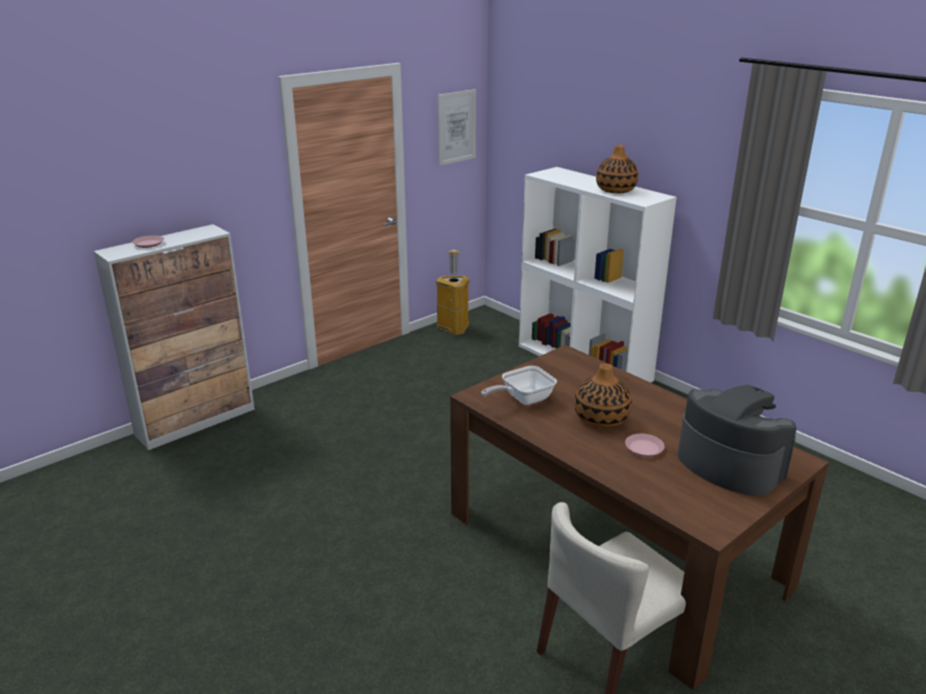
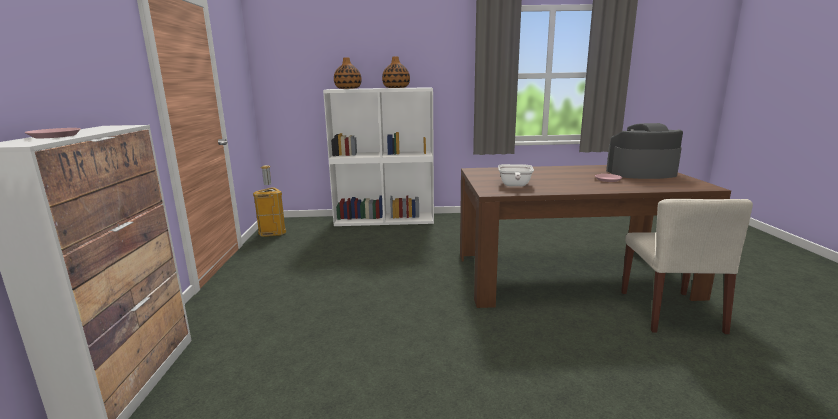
camera: 50 degrees left, 10 degrees down
(456, 127) = (239, 68): picture -> none
(601, 419) = (563, 179): vase -> vase (348, 88)

